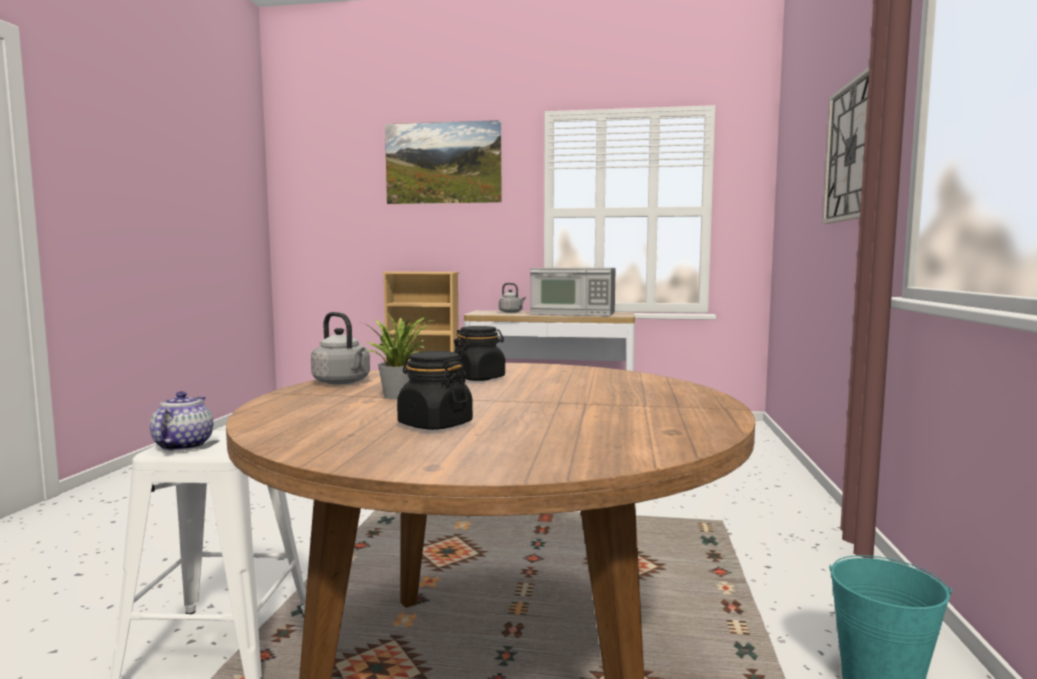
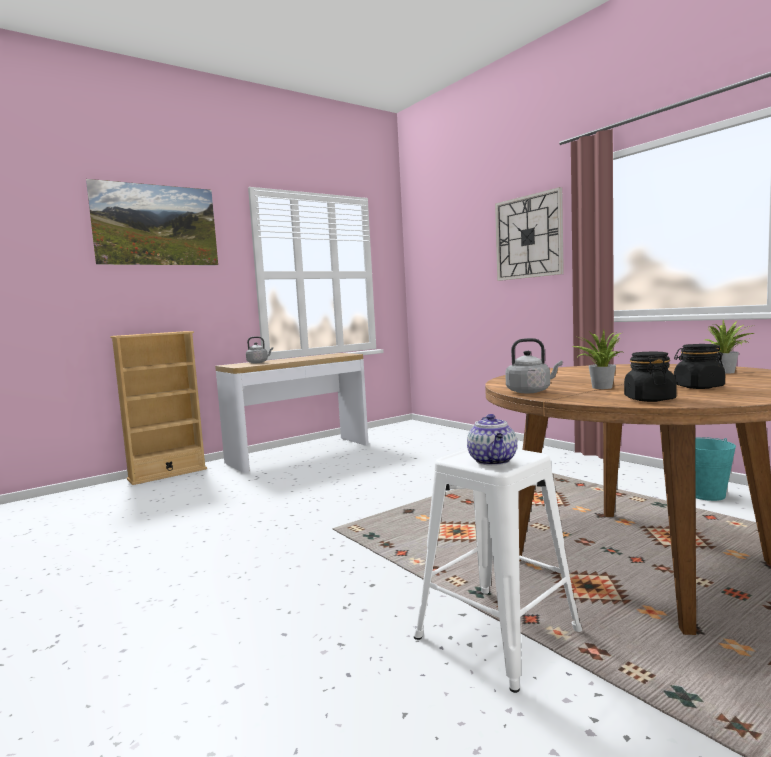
camera: 45 degrees left, 0 degrees up
(183, 445) = (493, 461): teapot -> teapot turned 135 degrees counterclockwise
(478, 378) = (562, 378): black jar -> black jar (649, 399)
(573, 313) = (310, 357): microwave -> none
(643, 423) = (727, 372): none -> potted plant

